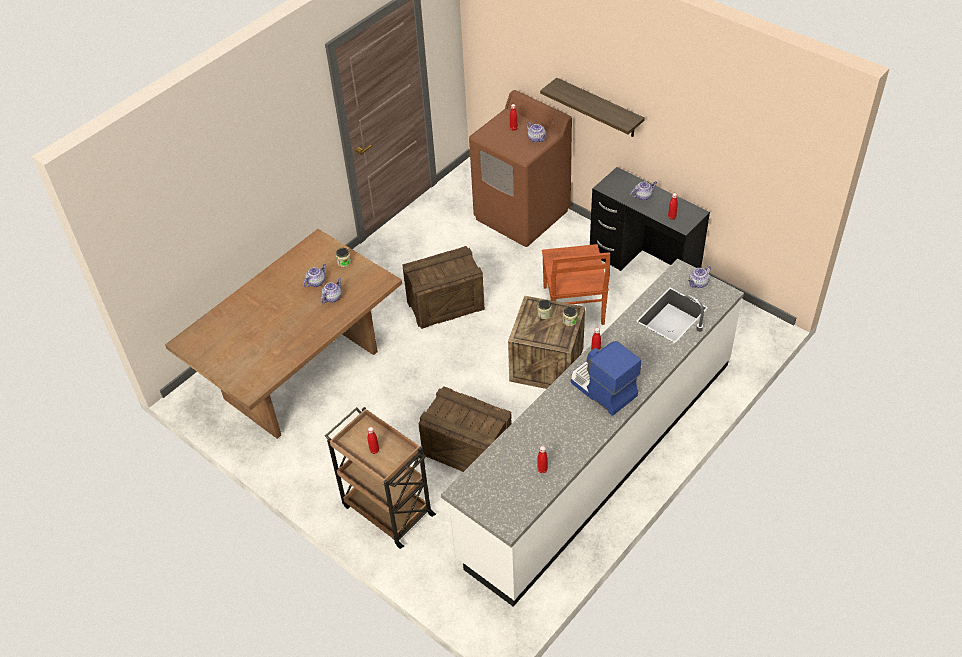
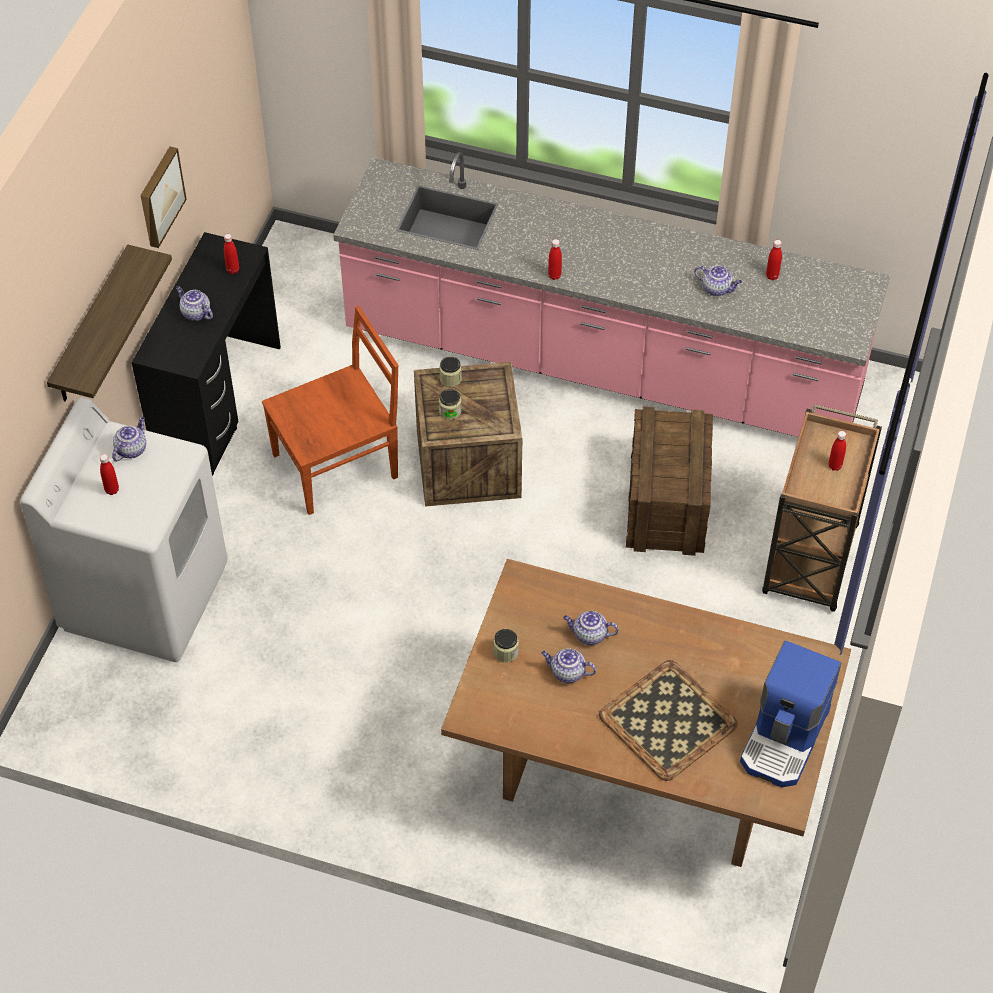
camera: 115 degrees left, 5 degrees up
(261, 312) = (669, 720): none -> tray
(445, 304) = (400, 632): crate -> none
(522, 215) = (145, 596): brown washing machine -> white washing machine
(598, 456) = (602, 364): white counter -> pink counter
(602, 389) = (614, 253): coffee machine -> coffee machine (785, 738)
(683, 139) = (159, 196): none -> picture
(698, 284) = (376, 203): teapot -> teapot (717, 288)

